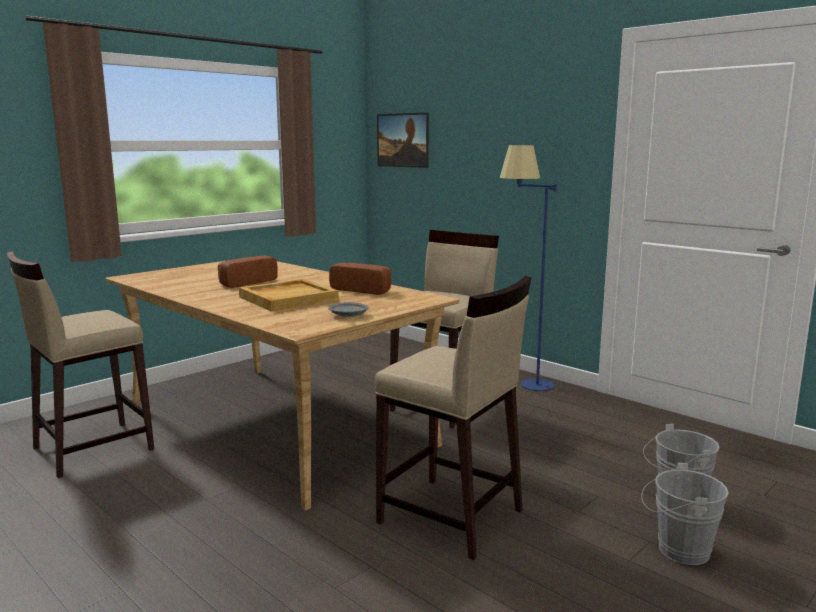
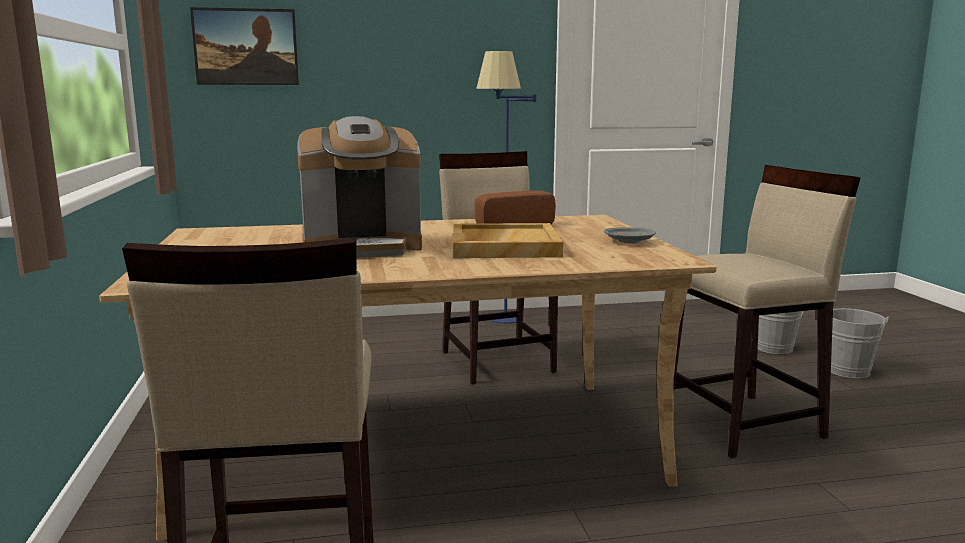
camera: 55 degrees left, 0 degrees up
(245, 282) = (363, 247): bread -> coffee machine

